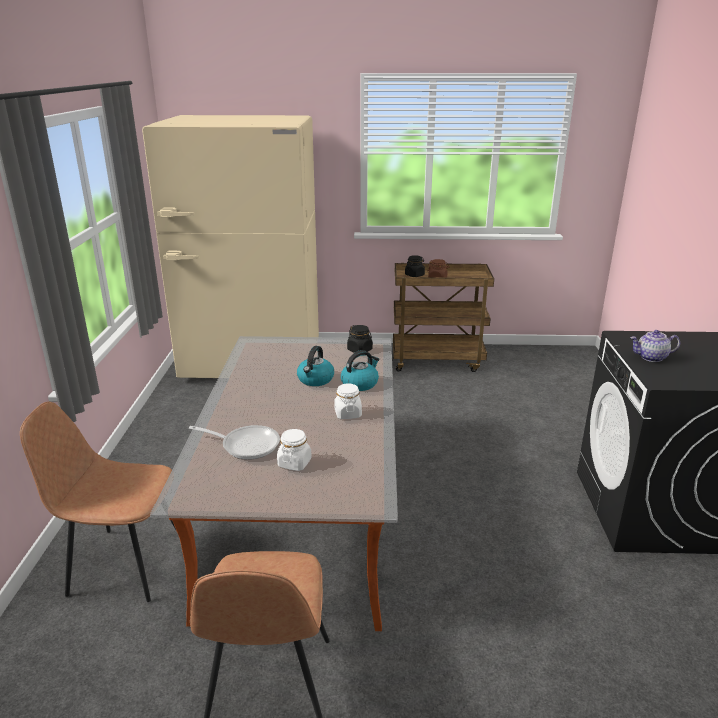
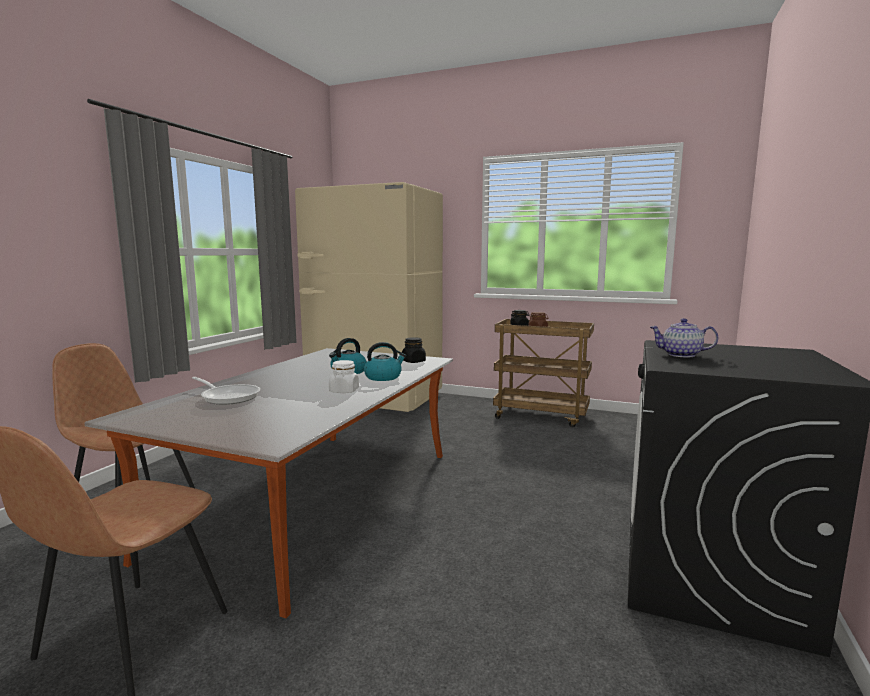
camera: 20 degrees right, 15 degrees down
(294, 463) = (248, 411): white jar -> none

